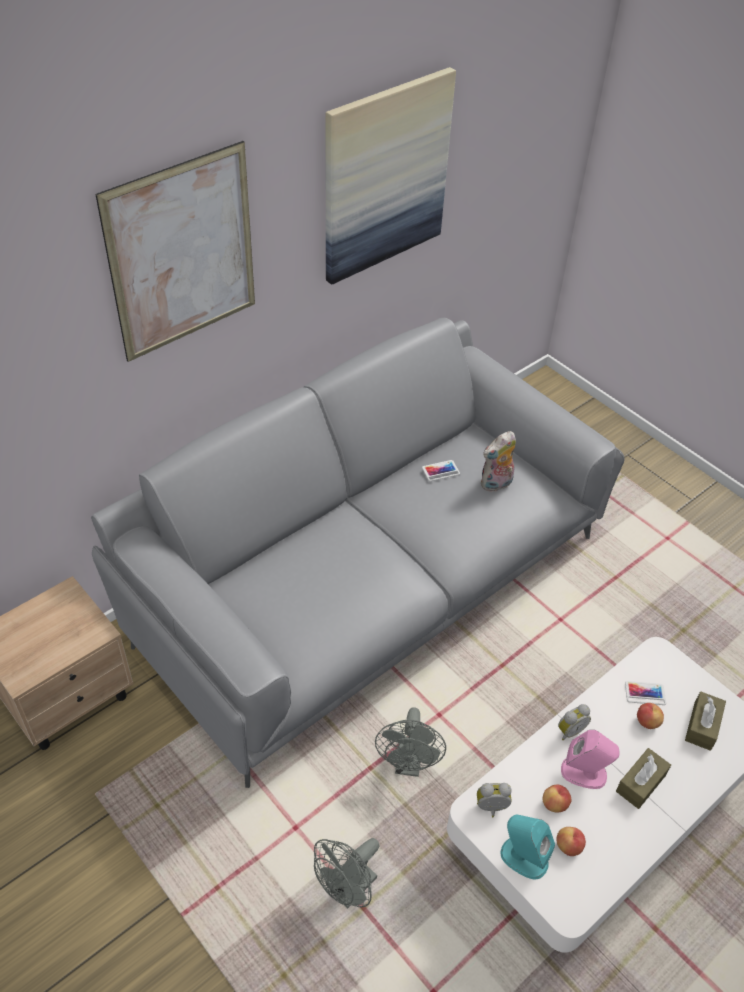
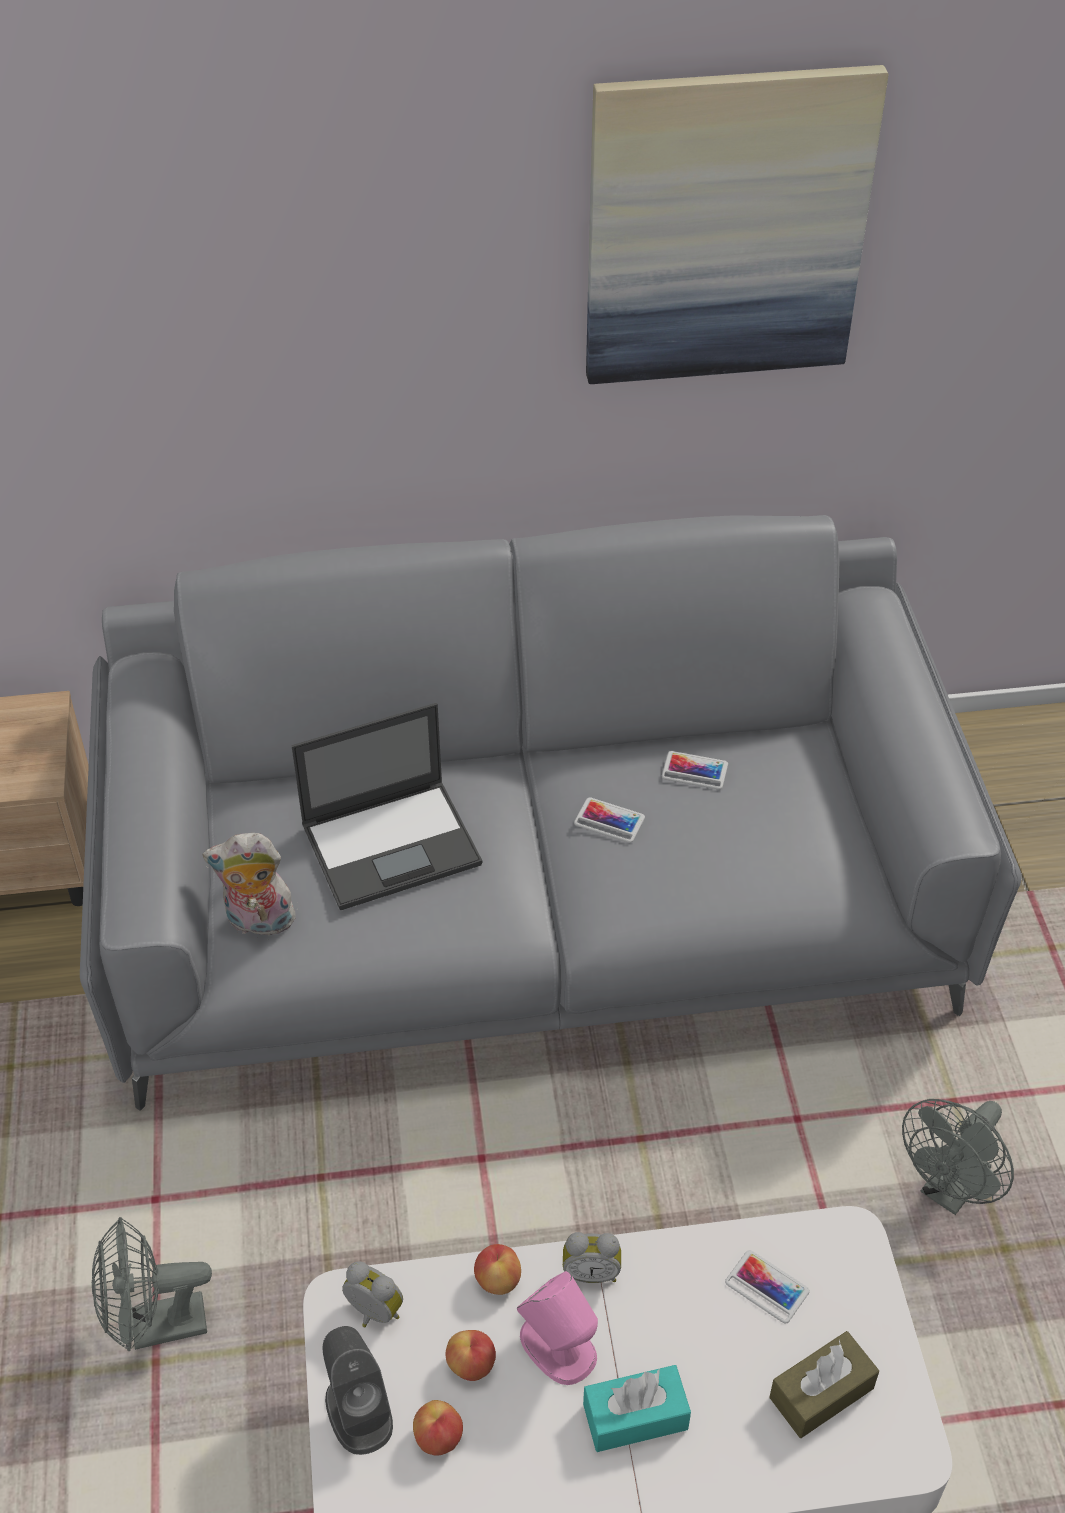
camera: 35 degrees right, 0 degrees up
(182, 254) = (296, 249): picture -> none
(328, 572) = (393, 843): none -> laptop
(408, 765) = (379, 1205): grey fan -> grey fan (949, 1191)
(422, 512) = (609, 820): none -> phone
(496, 484) = (768, 832): plush toy -> plush toy (258, 922)
(523, 857) = (358, 1410): turquoise speaker -> grey speaker
(640, 783) = (635, 1417): brown tissue box -> turquoise tissue box
(647, 722) = (730, 1332): apple -> apple (498, 1279)

